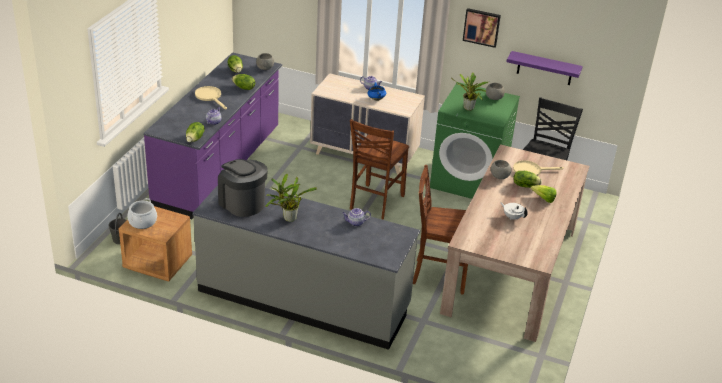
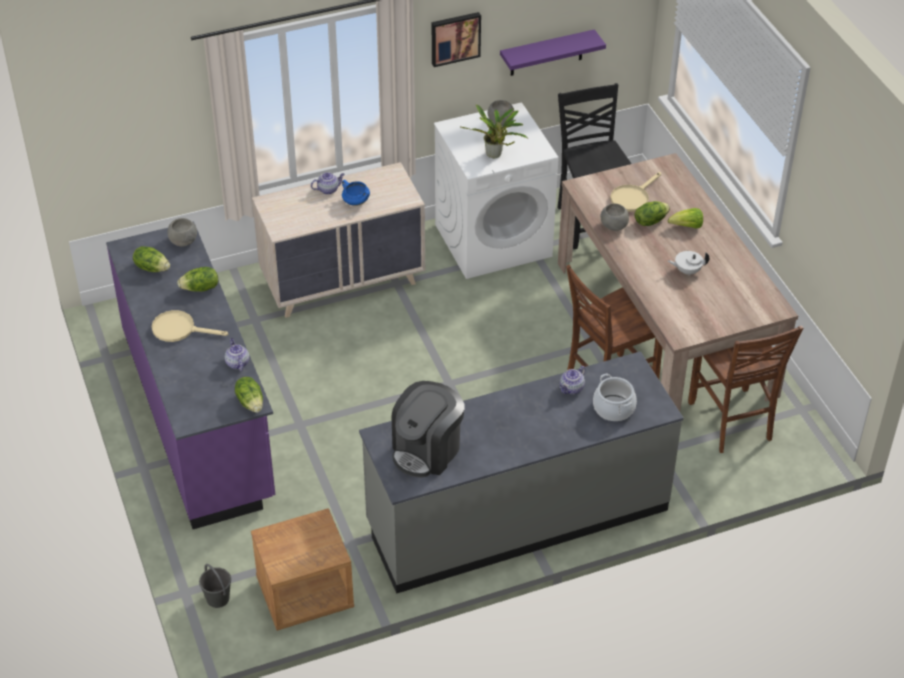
camera: 40 degrees left, 10 degrees up
(143, 222) = (287, 555): cooking pot -> cooking pot (614, 408)
(242, 203) = (427, 450): coffee machine -> coffee machine turned 60 degrees counterclockwise
(288, 219) = (501, 435): potted plant -> none
(375, 202) = (434, 339): brown chair -> brown chair (731, 422)
(469, 180) = (493, 240): green washing machine -> white washing machine

